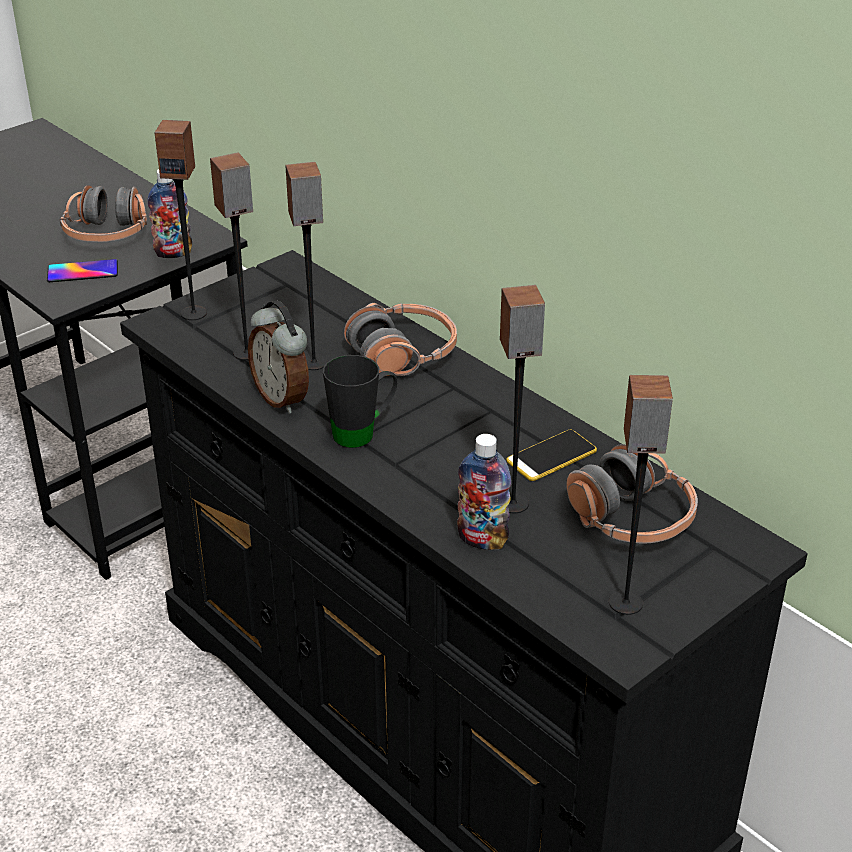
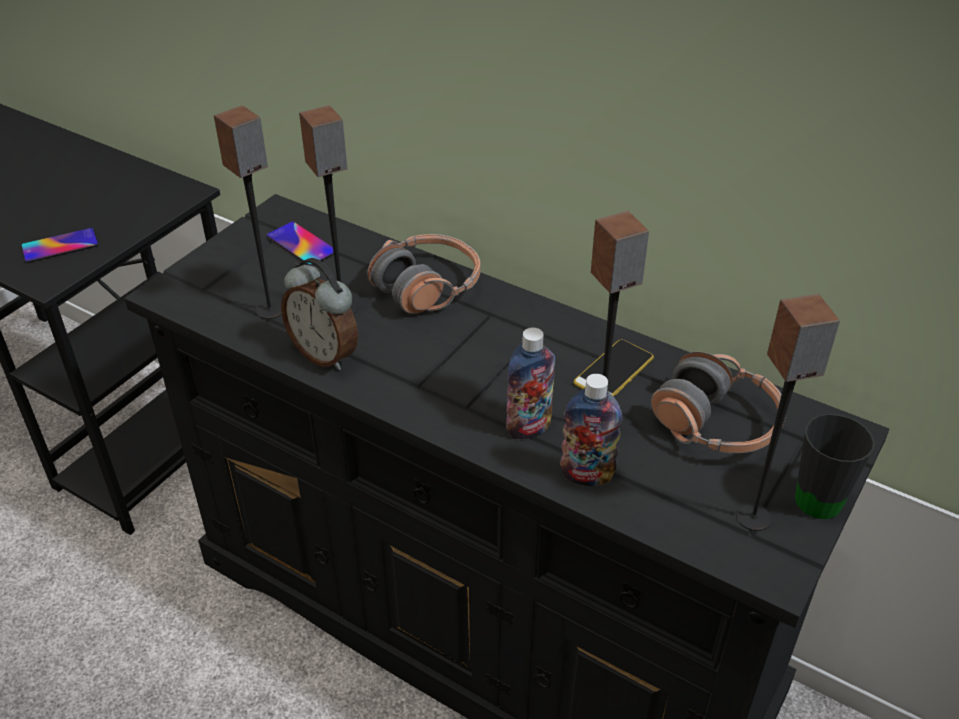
camera: 15 degrees left, 5 degrees up
(107, 234) = (73, 202): headphones -> none
(173, 253) = (149, 212): bottle -> bottle (528, 427)
(194, 313) = (199, 275): speaker -> none
(299, 299) = (301, 244): none -> phone
(363, 433) = (421, 378): black mug -> black mug (825, 494)

